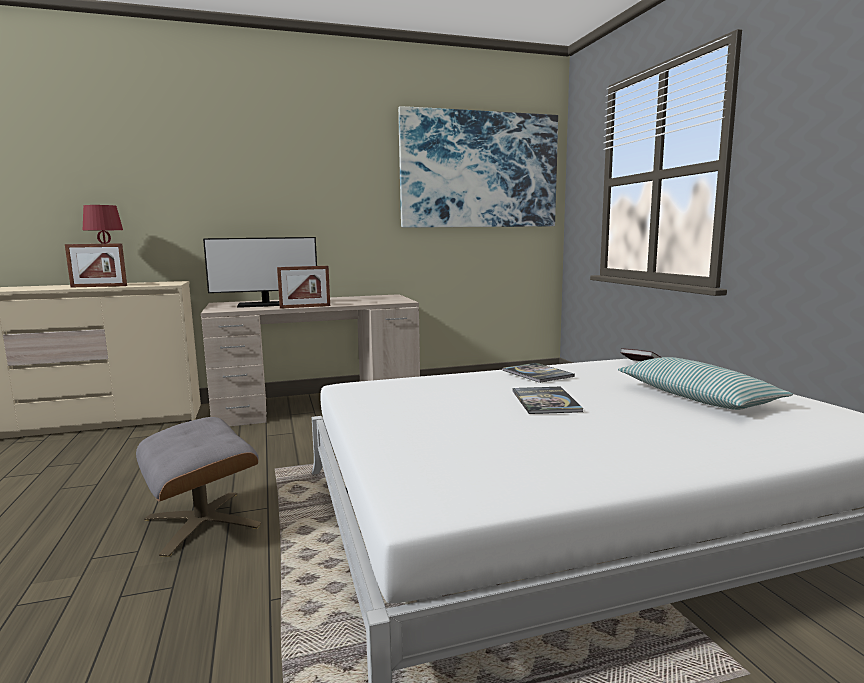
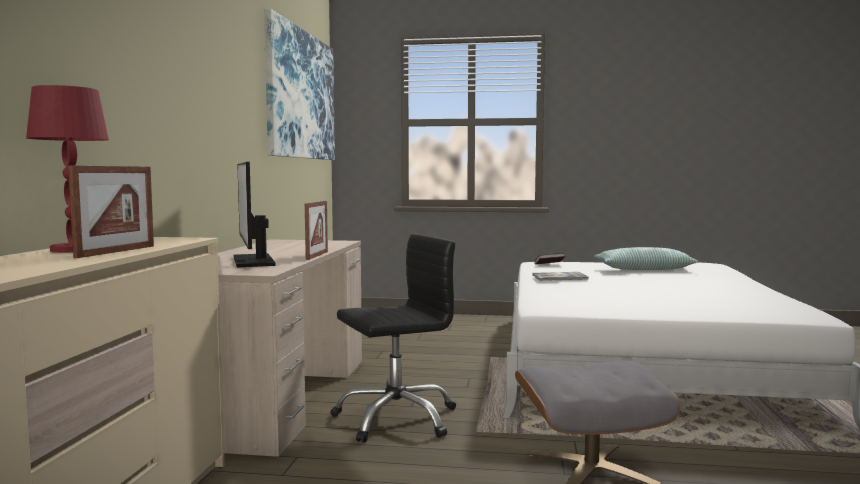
camera: 65 degrees left, 5 degrees down
(265, 305) = (253, 261): monitor -> monitor turned 150 degrees clockwise
(292, 440) = (396, 418): none -> black office chair
(545, 401) = (637, 284): book -> none

